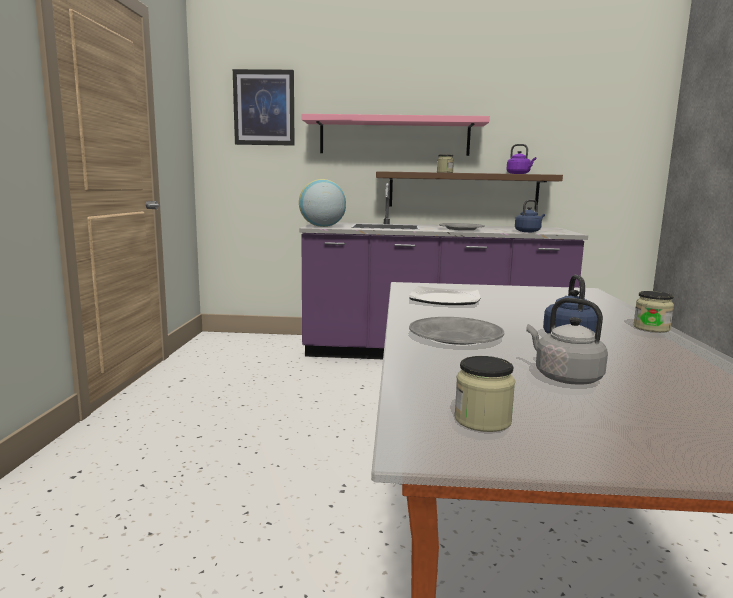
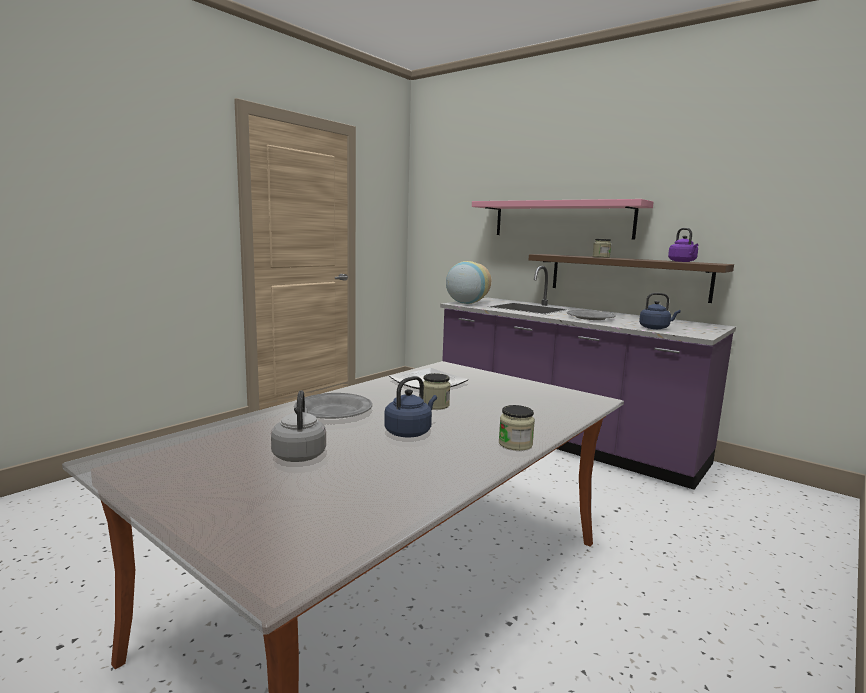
camera: 35 degrees right, 0 degrees up
(264, 108) = (457, 195): picture -> none
(482, 420) = (172, 459): jar -> jar (435, 405)

